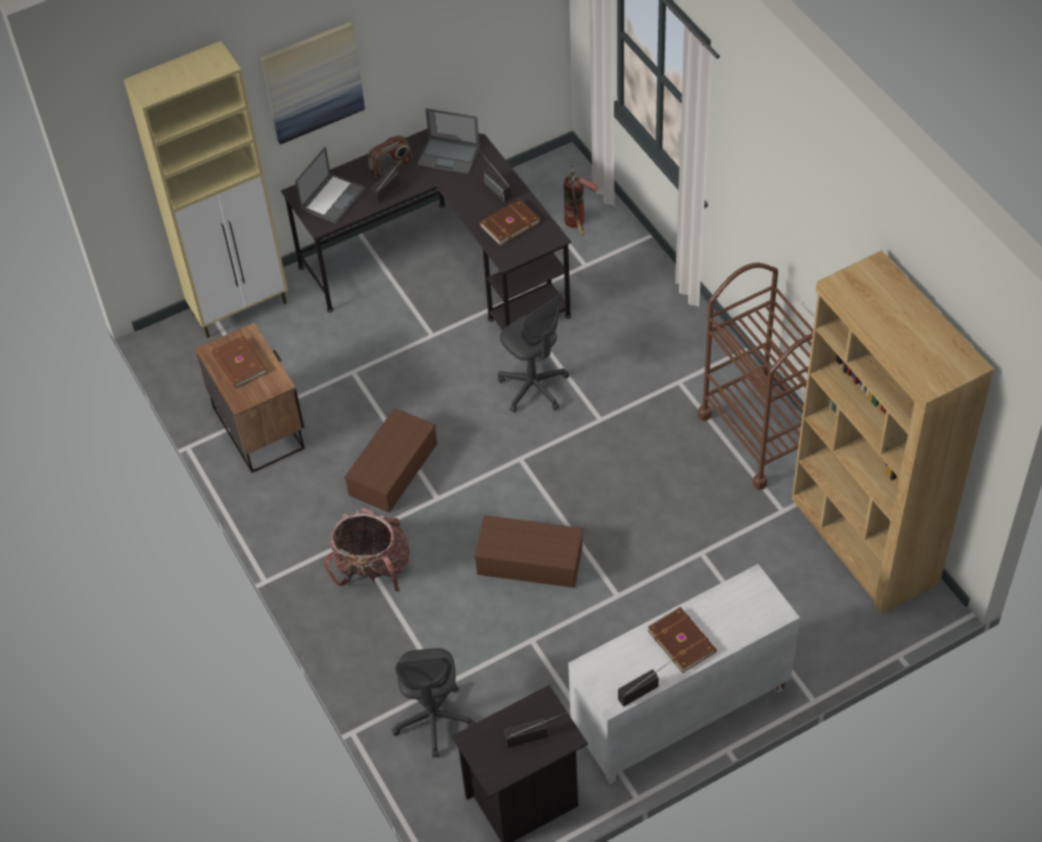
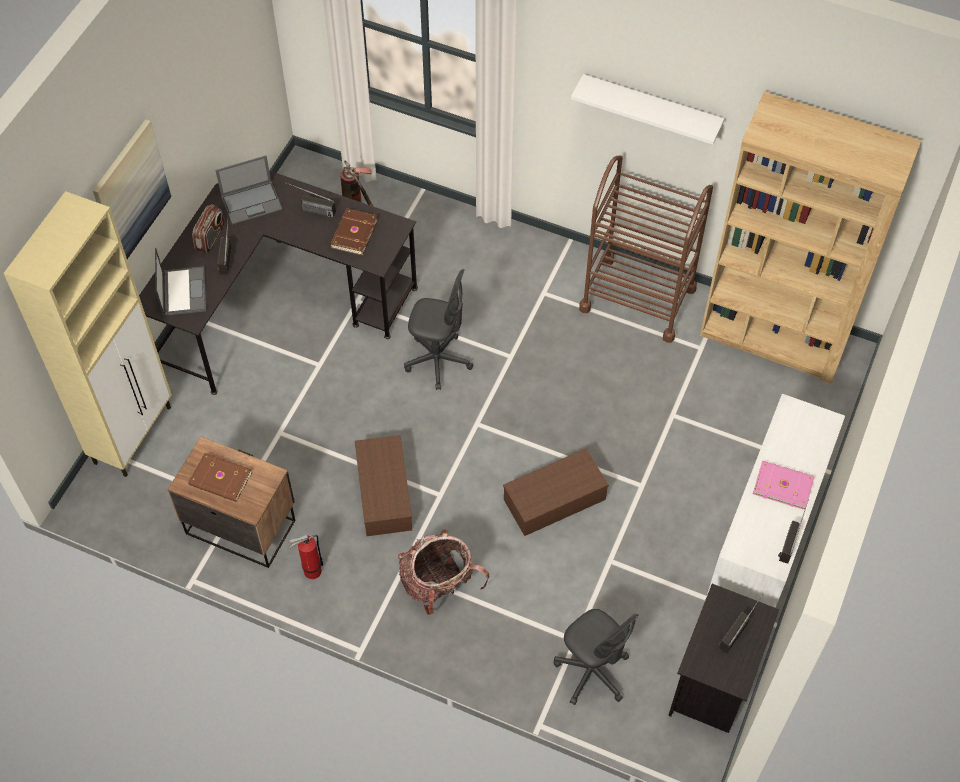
camera: 40 degrees left, 5 degrees up
(280, 496) = (310, 572): none -> fire extinguisher
(682, 640) = (782, 485): brown book -> pink book
(806, 229) = (651, 109): none -> white shelf

